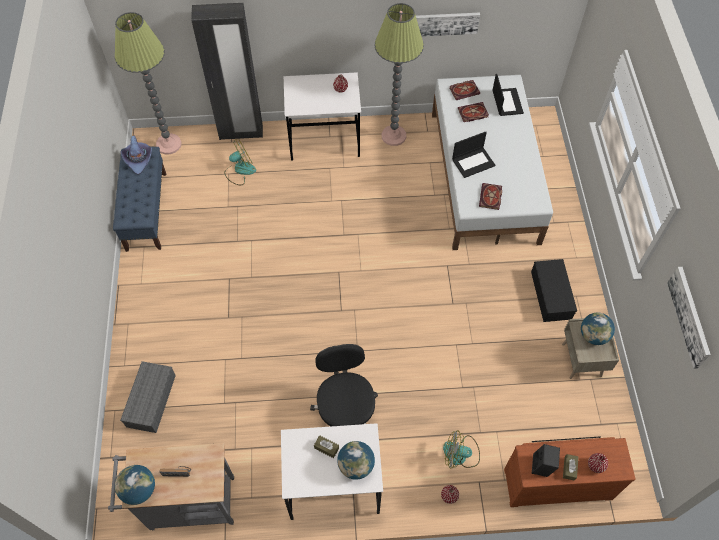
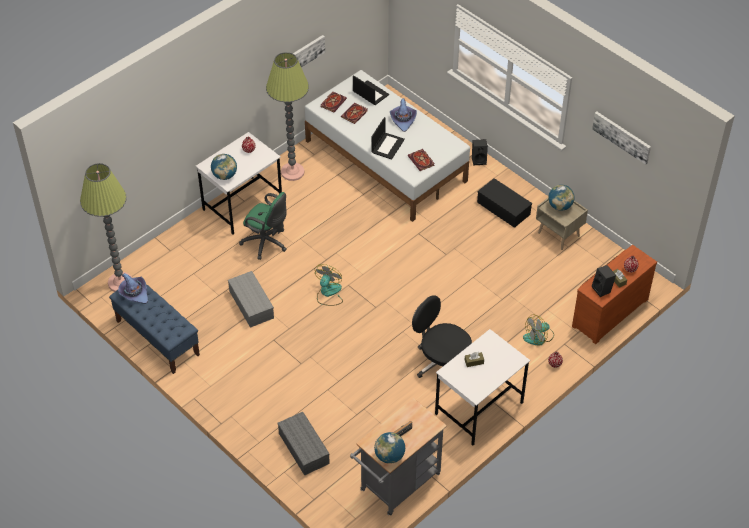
camera: 40 degrees left, 10 degrees down
(240, 170) = (200, 266): fan -> fan (328, 293)
(241, 132) = (170, 239): black wardrobe -> none
(243, 232) = (250, 304): none -> grey storage box
(310, 186) = (267, 243): none -> green office chair
(356, 465) = (501, 358): globe -> globe (225, 175)
(513, 146) = (403, 119): none -> purple hat
(572, 231) = (479, 160): none -> black speaker

